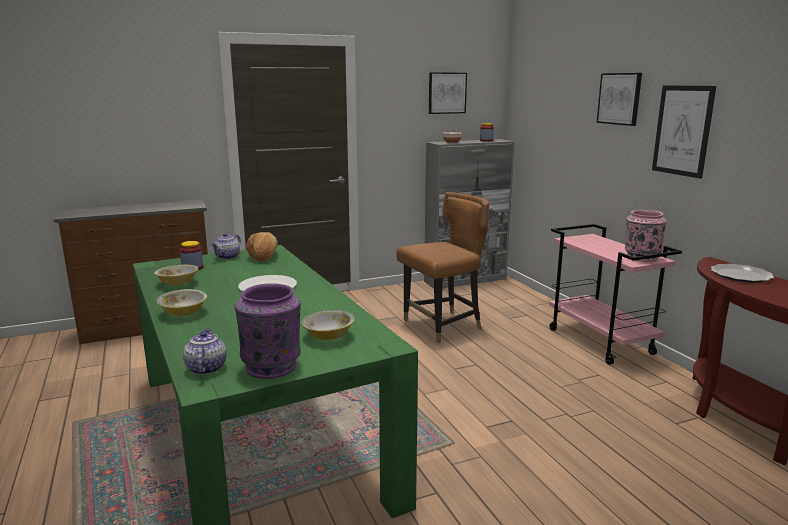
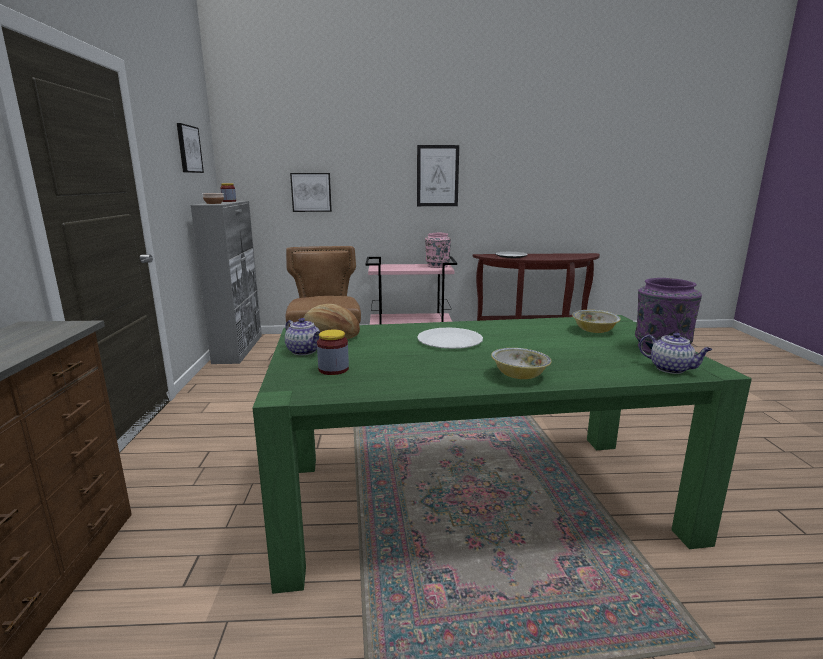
camera: 70 degrees left, 0 degrees up
(178, 283) = (400, 377): bowl -> none
(206, 368) = (671, 369): teapot -> teapot turned 150 degrees counterclockwise
(619, 98) = (375, 155): picture -> picture (311, 192)

